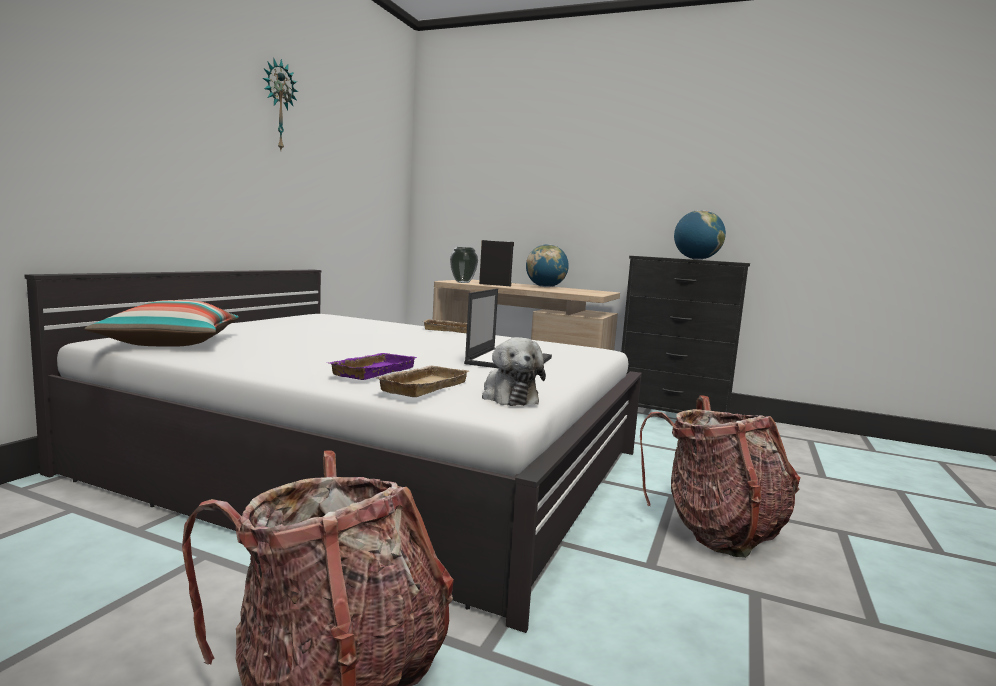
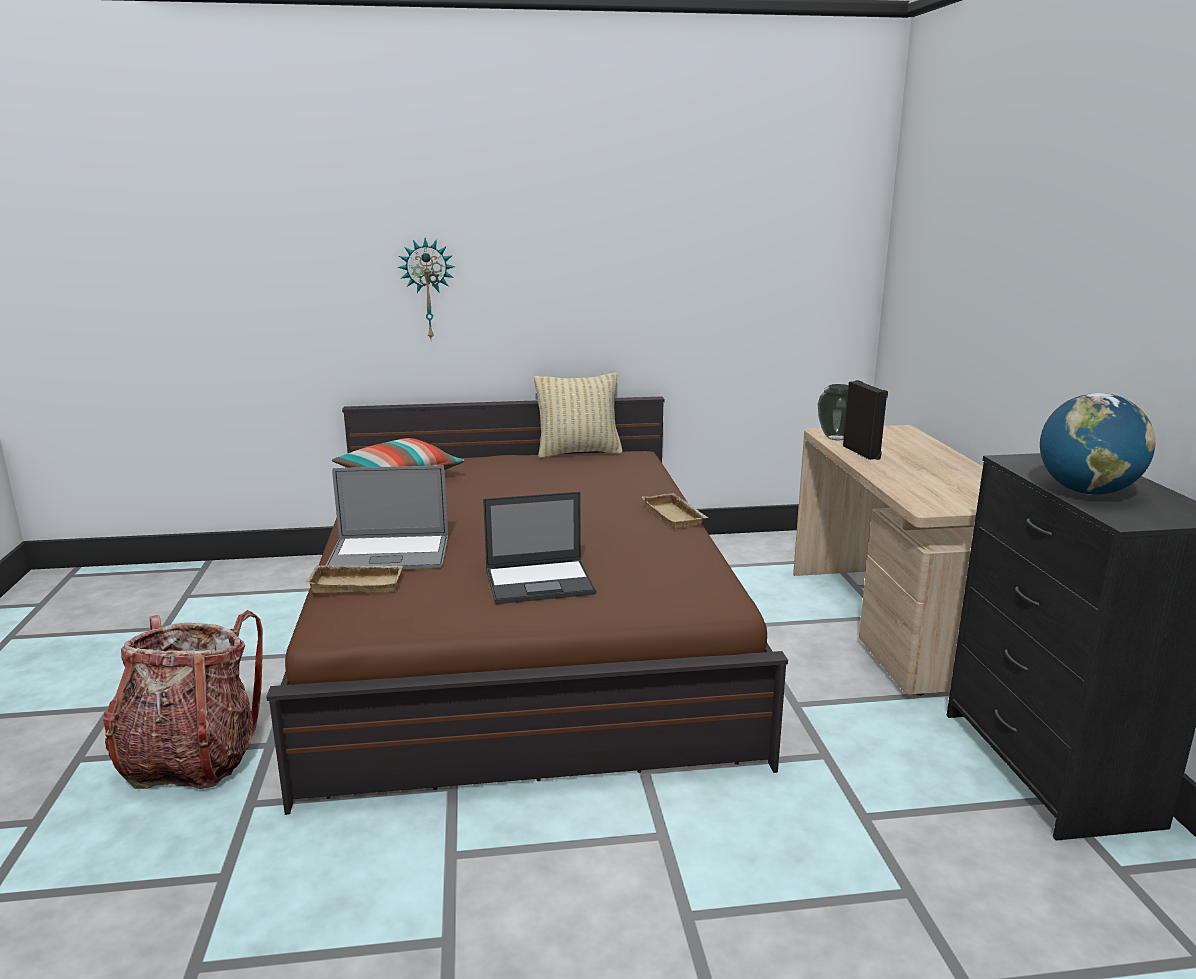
camera: 60 degrees right, 10 degrees up
(275, 317) = (578, 452): none -> beige pillow
(277, 105) = (607, 213): wall clock -> wall clock (428, 289)
(372, 371) = (389, 554): purple tray -> laptop
(372, 462) = (522, 638): white bed -> brown bed
(508, 396) = (378, 620): plush toy -> none
(545, 287) = (949, 469): globe -> none
(717, 531) = (588, 890): backpack -> none

